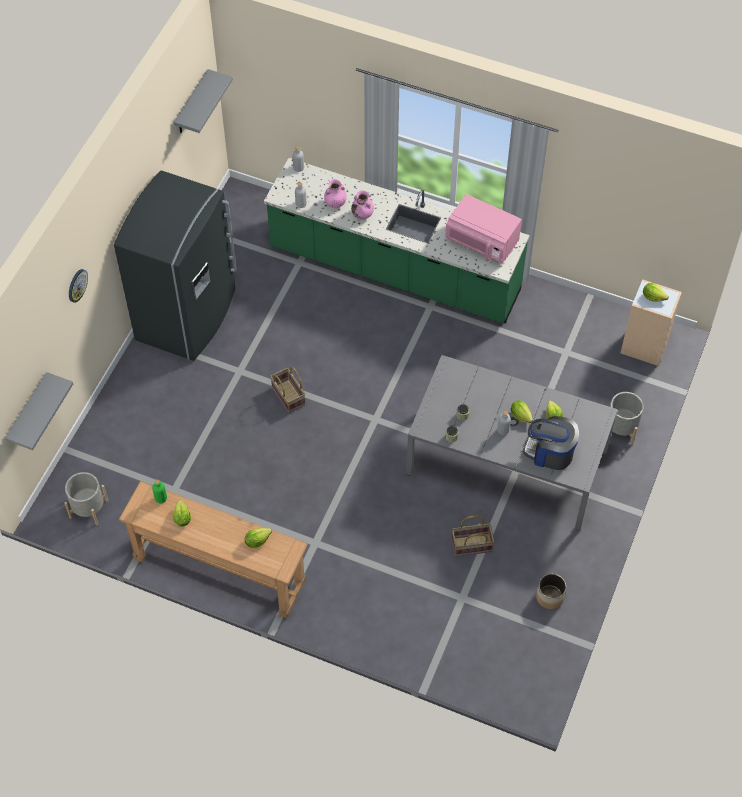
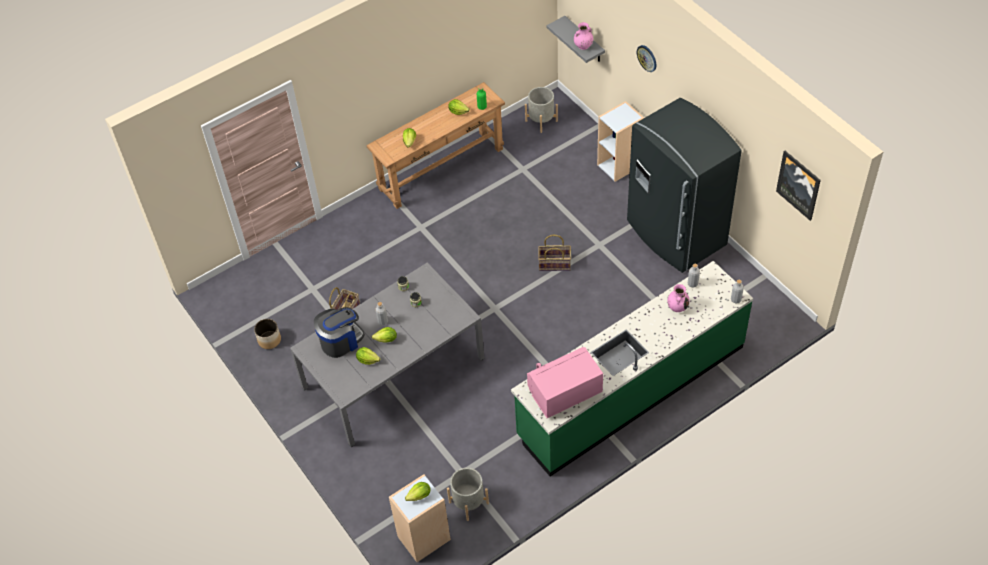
camera: 125 degrees right, 5 degrees down
(118, 403) = (619, 165): none -> bookcase
(191, 103) = (799, 185): grey shelf -> picture
(362, 215) = (652, 320): pink vase -> pink vase (583, 46)
(621, 429) = (361, 469): grey planter -> grey planter (468, 502)

